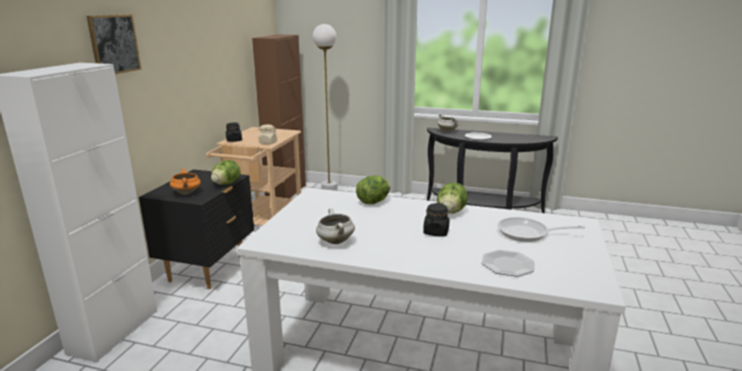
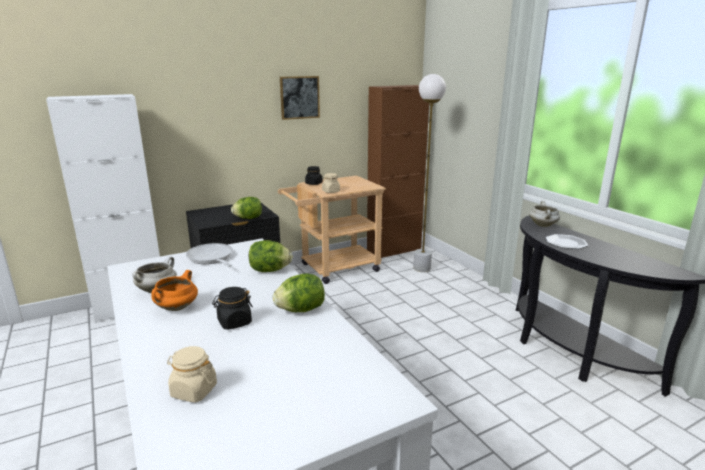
camera: 45 degrees right, 0 degrees up
(114, 44) = (178, 82): picture -> picture (299, 97)
(187, 193) = (212, 217): orange cooking pot -> orange cooking pot (176, 308)
(507, 264) = (193, 391): plate -> beige jar
(527, 233) = (304, 373): frying pan -> frying pan (211, 258)

